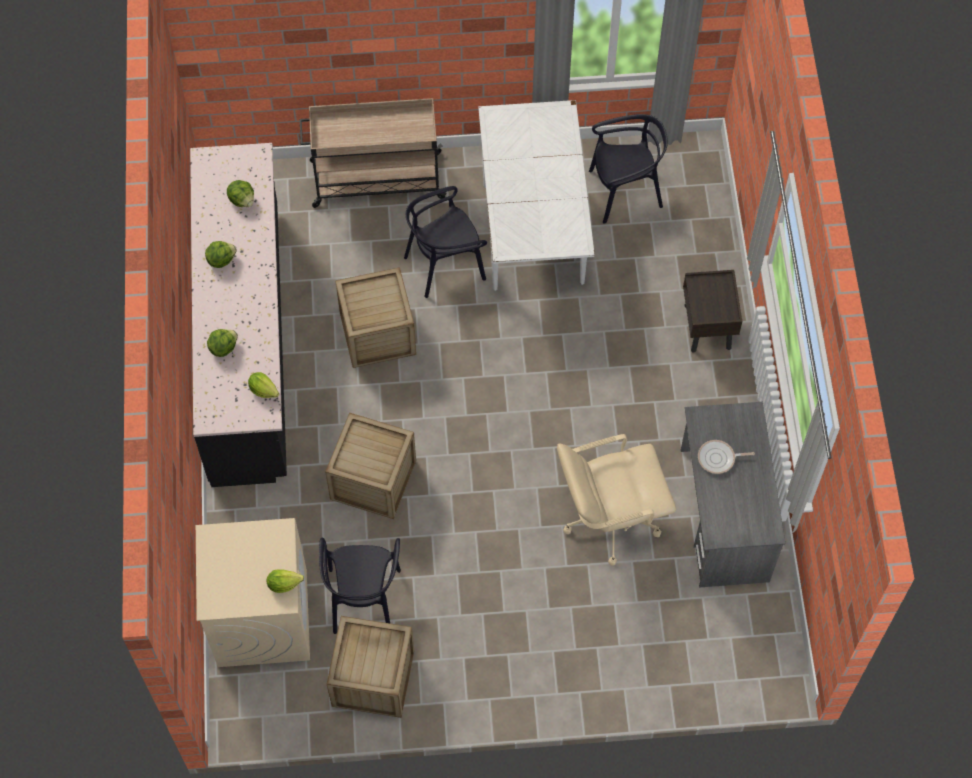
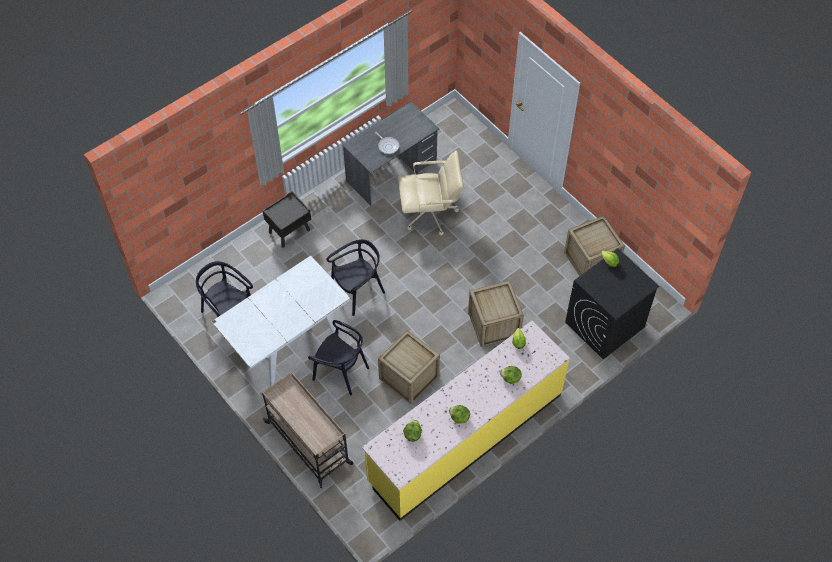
camera: 125 degrees left, 5 degrees down
(248, 342) = (465, 437): black counter -> yellow counter
(262, 617) = (604, 325): beige washing machine -> black washing machine
(363, 599) = (558, 288): black chair -> black chair (357, 291)
(610, 518) = (430, 214): beige office chair -> beige office chair turned 45 degrees counterclockwise

